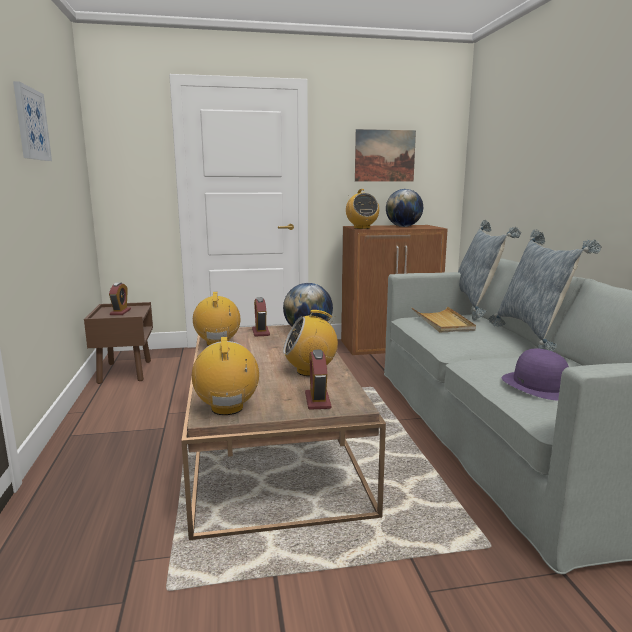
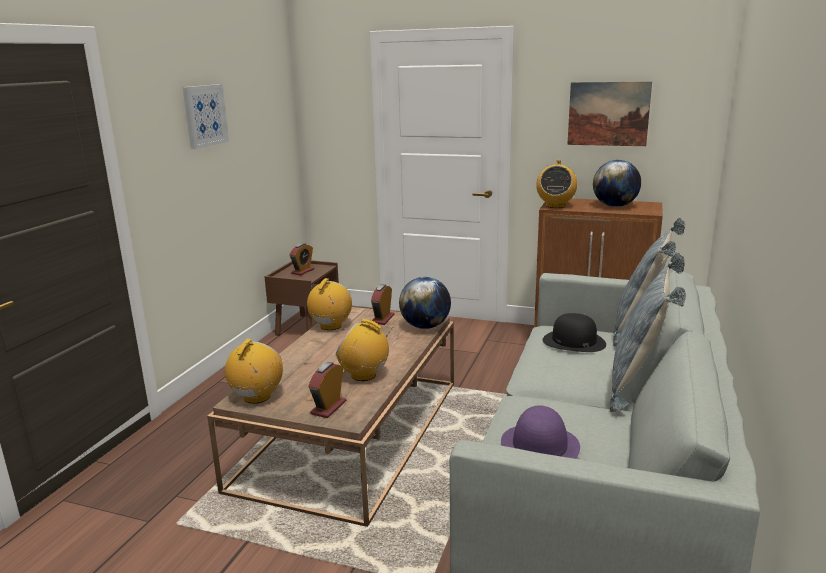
camera: 30 degrees right, 5 degrees up
(442, 322) = (573, 342): beige tray -> black hat

